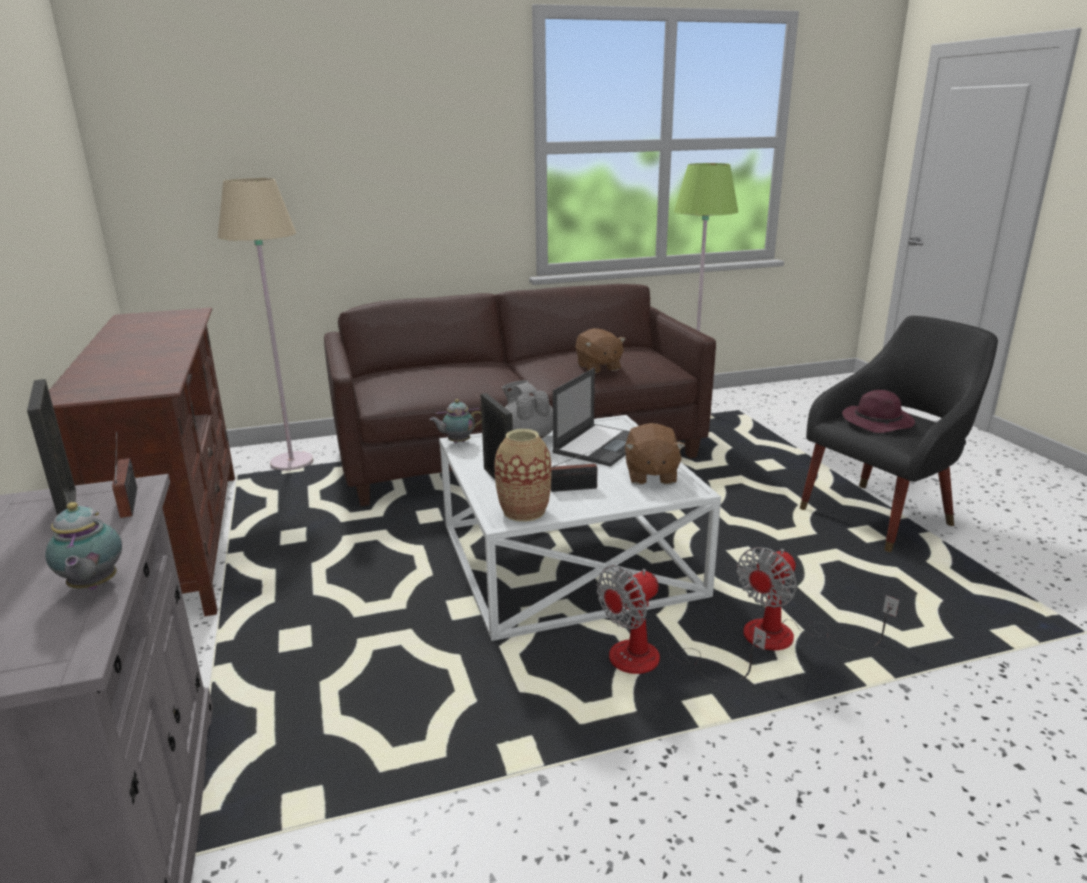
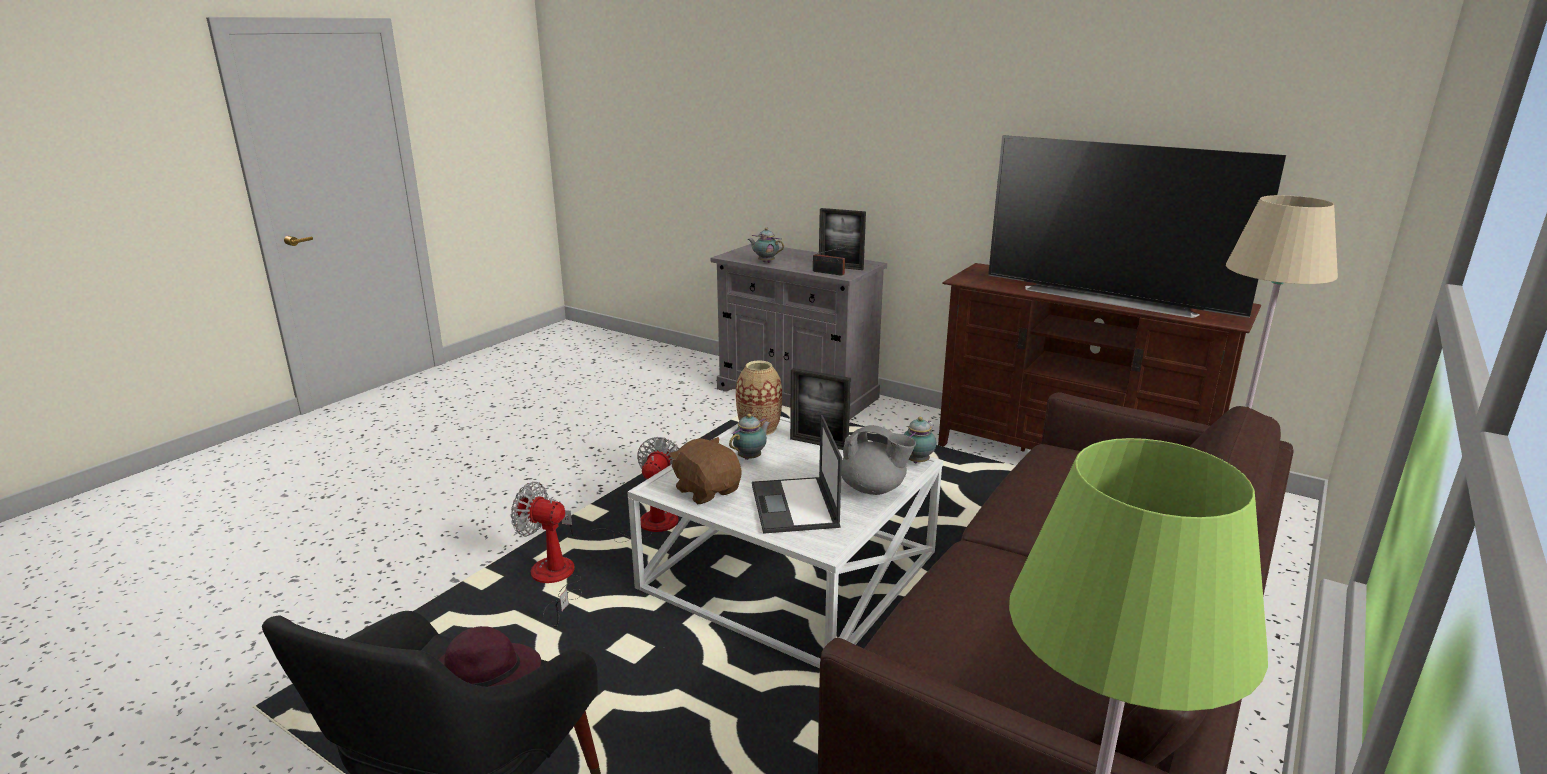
camera: 140 degrees right, 0 degrees up
(160, 339) = (1111, 298): none -> television
(576, 488) = (751, 457): radio -> teapot
(598, 367) = (967, 594): brown plush toy -> none
(788, 638) = (554, 581): fan -> fan turned 75 degrees counterclockwise

